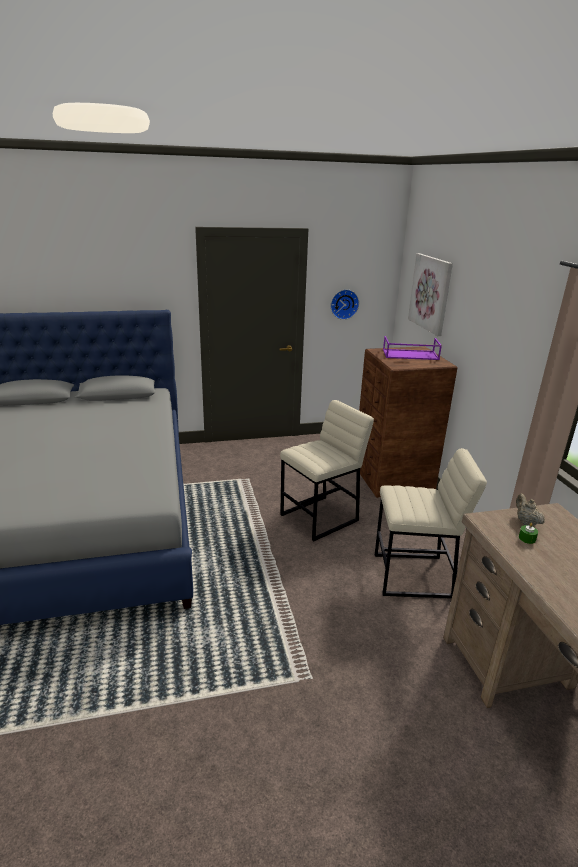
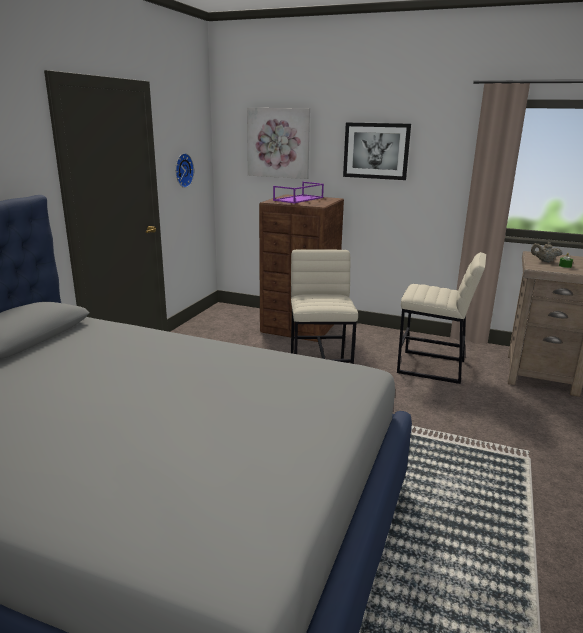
camera: 55 degrees left, 5 degrees down
(414, 575) = (433, 367): beige chair -> beige chair turned 75 degrees clockwise
(487, 323) = (376, 151): none -> picture

